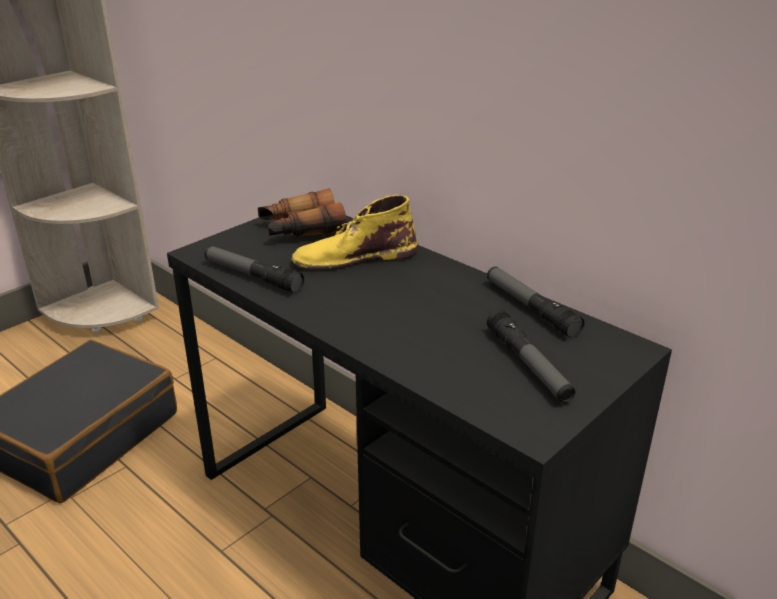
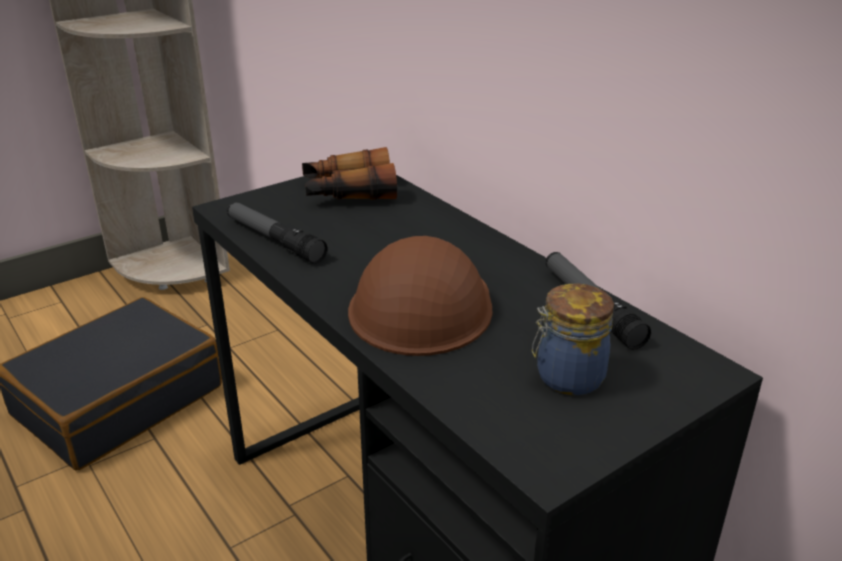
camera: 10 degrees right, 0 degrees up
(354, 257) = (397, 228): yellow boot -> none
(396, 320) = (421, 306): none -> brown hard hat
(528, 364) = (567, 377): flashlight -> jar

